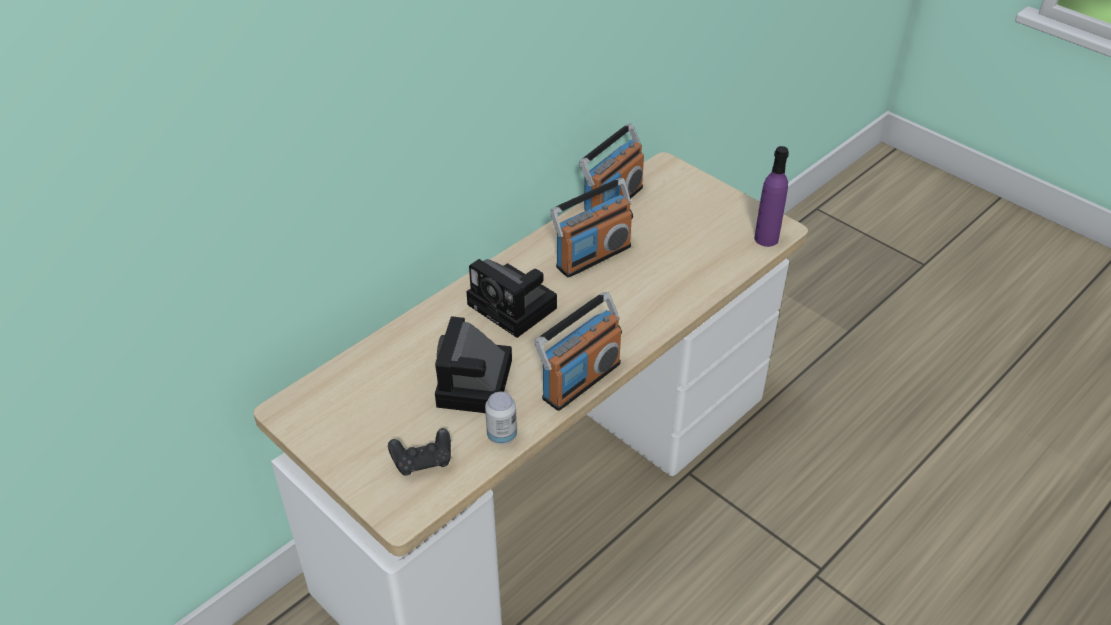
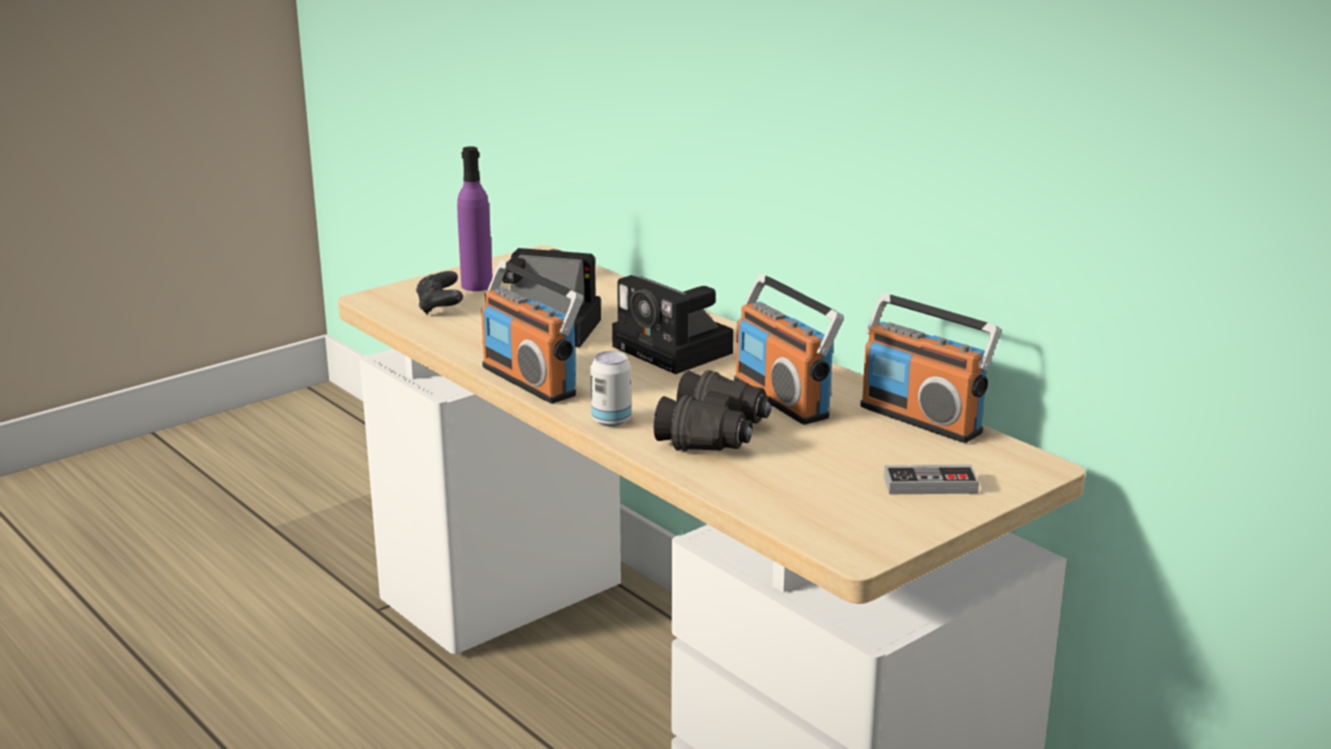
camera: 95 degrees right, 20 degrees down
(502, 435) = (458, 340): can -> can (611, 420)
(515, 308) = (676, 351): camera -> camera turned 90 degrees counterclockwise
(652, 283) = (715, 434): none -> black binoculars
(697, 202) = (930, 485): none -> game controller
(766, 238) = (826, 534): purple bottle -> purple bottle (477, 285)

